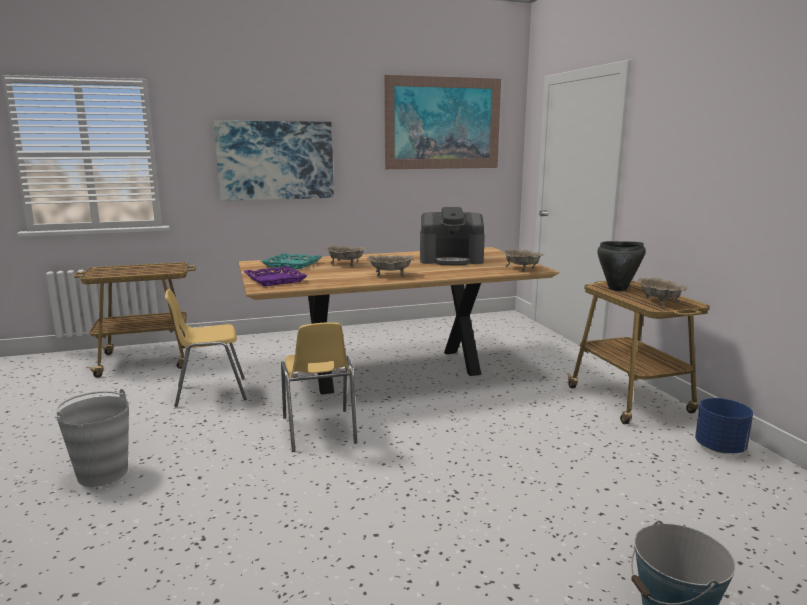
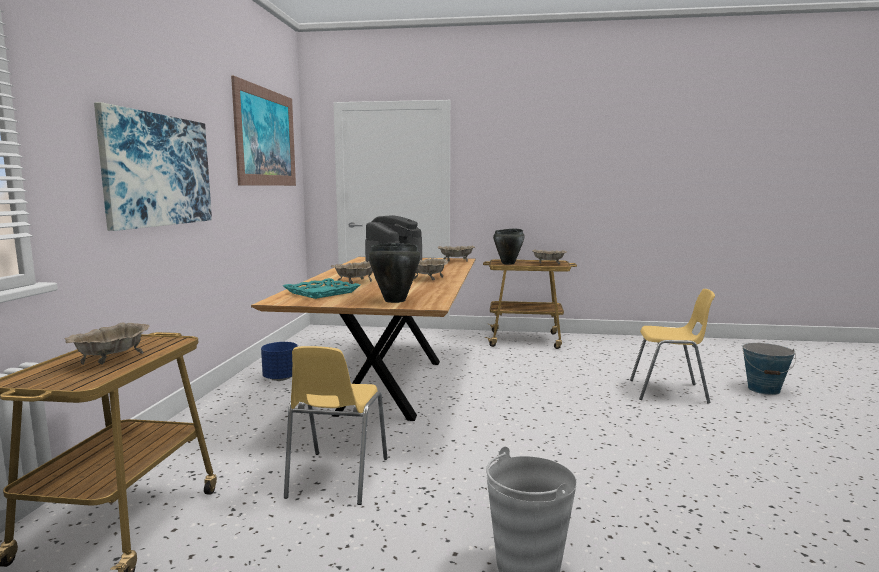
camera: 65 degrees left, 5 degrees down
(134, 271) = (111, 360): none -> beige bowl
(274, 280) = (394, 300): purple tray -> black cooking pot
(319, 430) = (499, 433): yellow chair -> yellow chair (669, 392)
(720, 448) = (600, 340): blue planter -> blue planter (281, 378)

